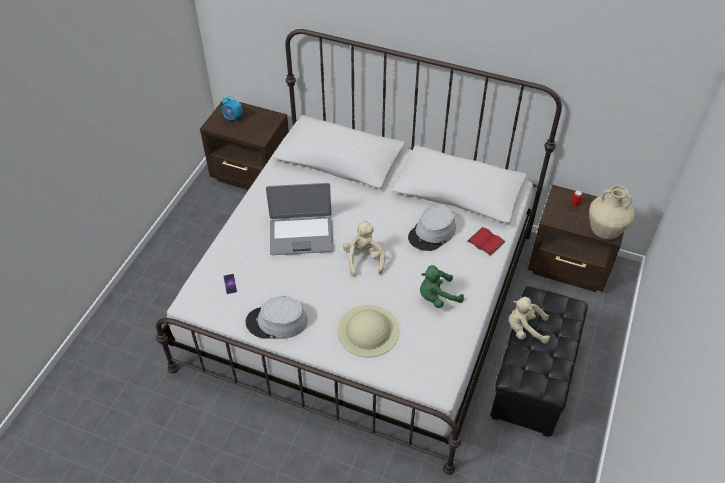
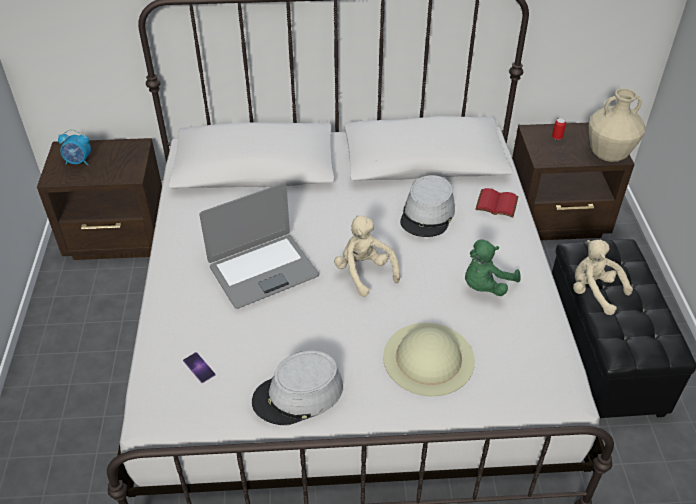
camera: 25 degrees left, 5 degrees down
(525, 329) = (594, 292): beige plush toy -> beige plush toy turned 60 degrees clockwise

